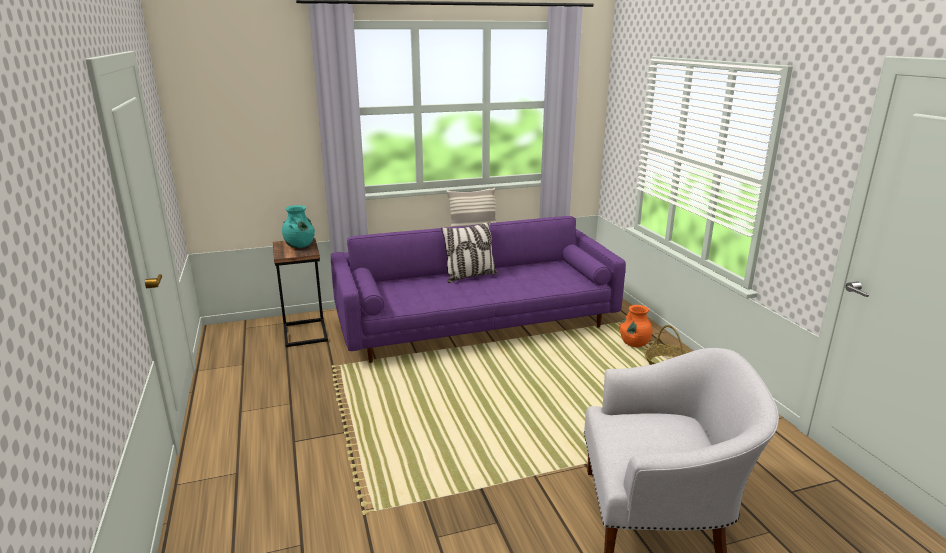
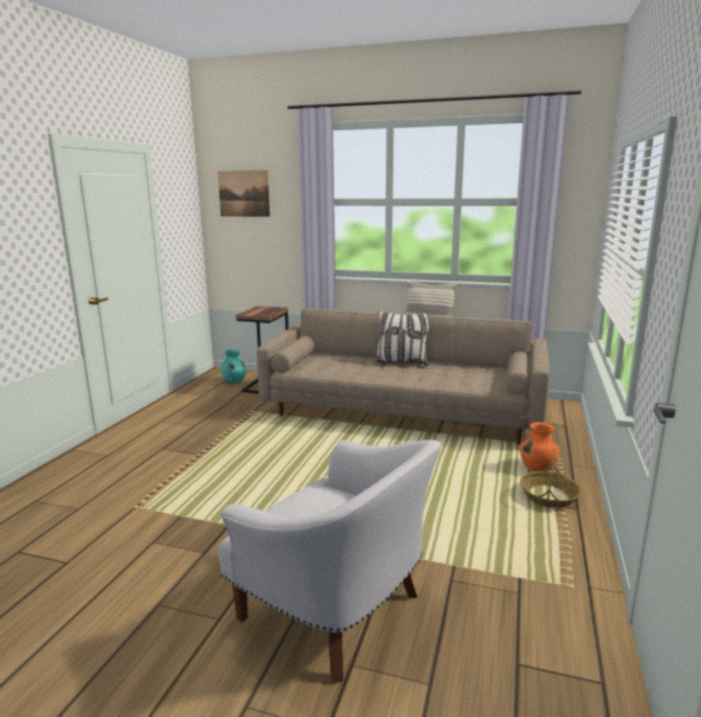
camera: 35 degrees right, 5 degrees down
(233, 105) = (244, 193): none -> picture
(300, 245) = (267, 310): turquoise vase -> turquoise vase (234, 381)
(475, 323) = (402, 411): purple sofa -> beige sofa

